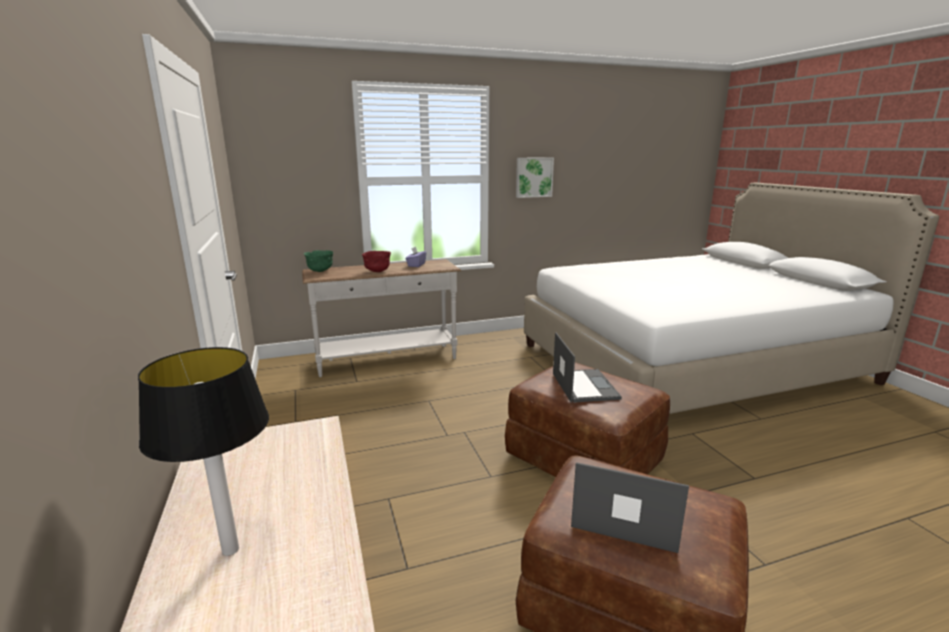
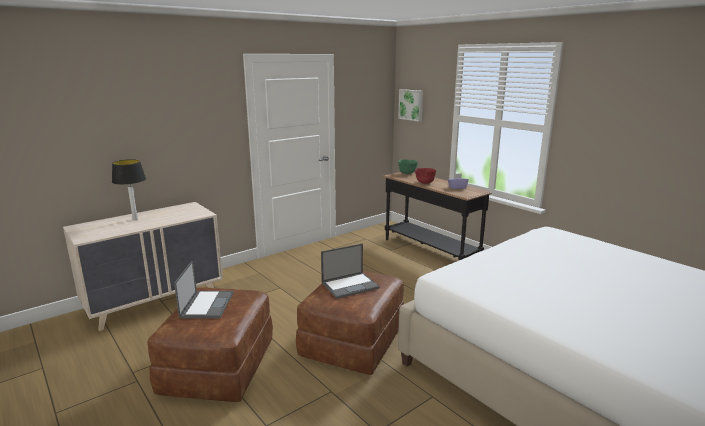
camera: 70 degrees right, 0 degrees up
(387, 360) = (429, 251): white console table -> black console table
(533, 177) = (600, 135): picture -> picture (411, 105)

